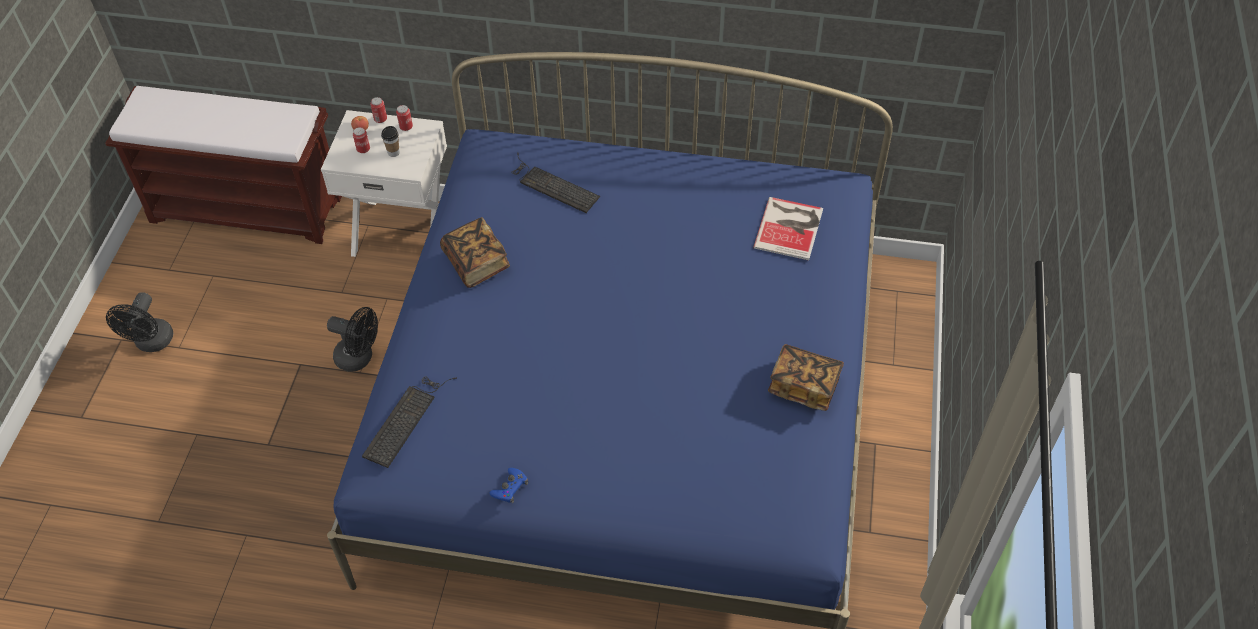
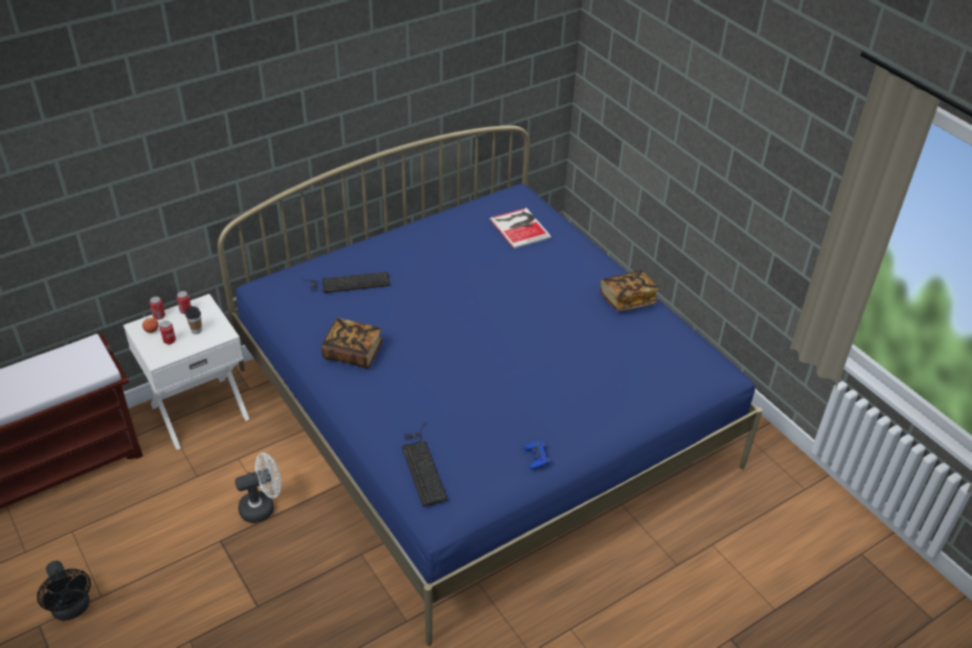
camera: 45 degrees left, 10 degrees down
(359, 358) = (262, 507): black fan -> white fan

